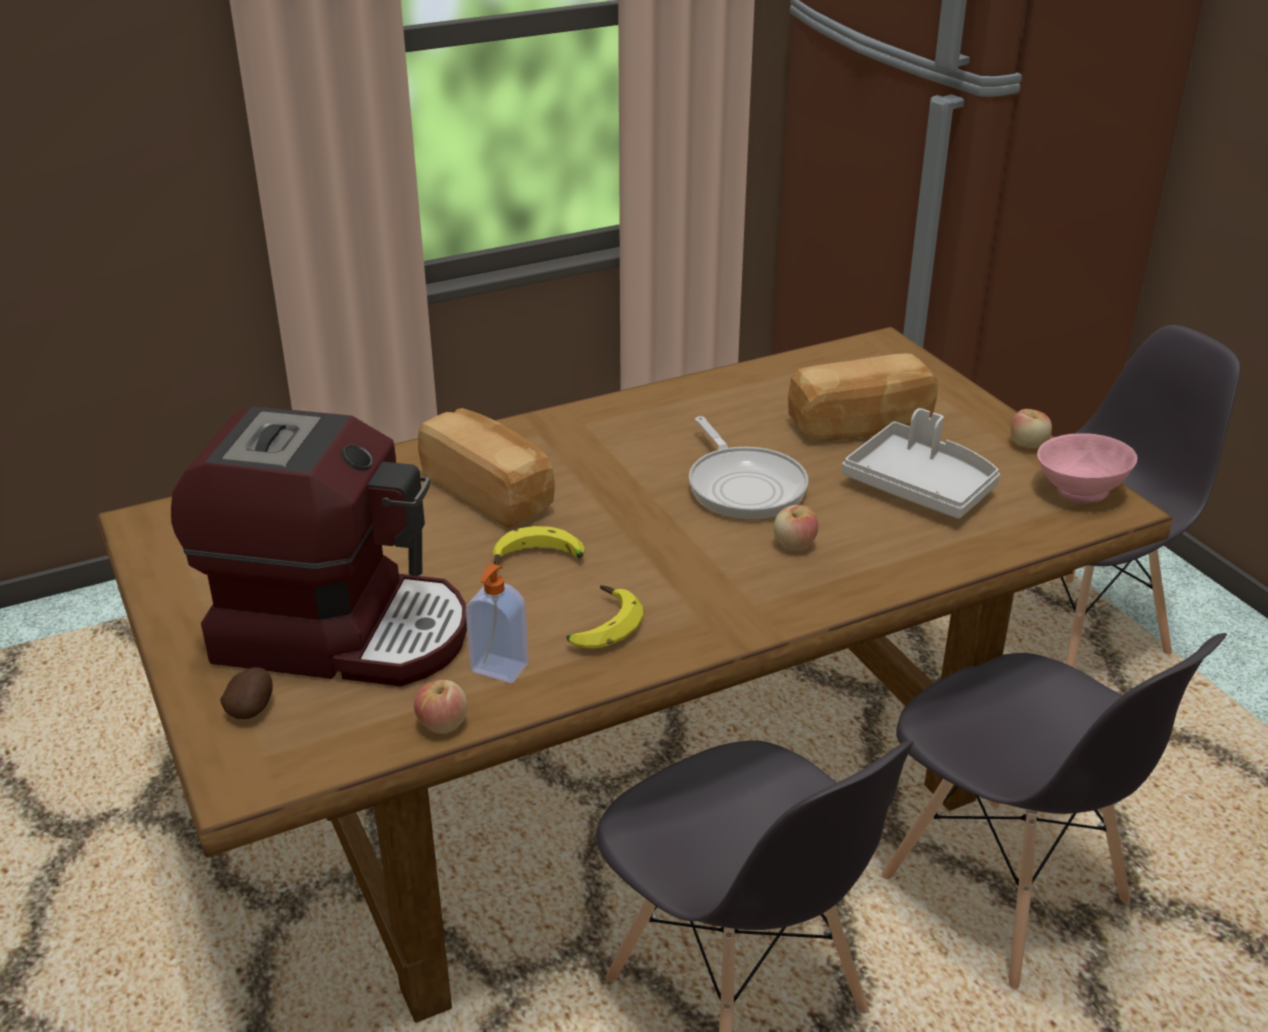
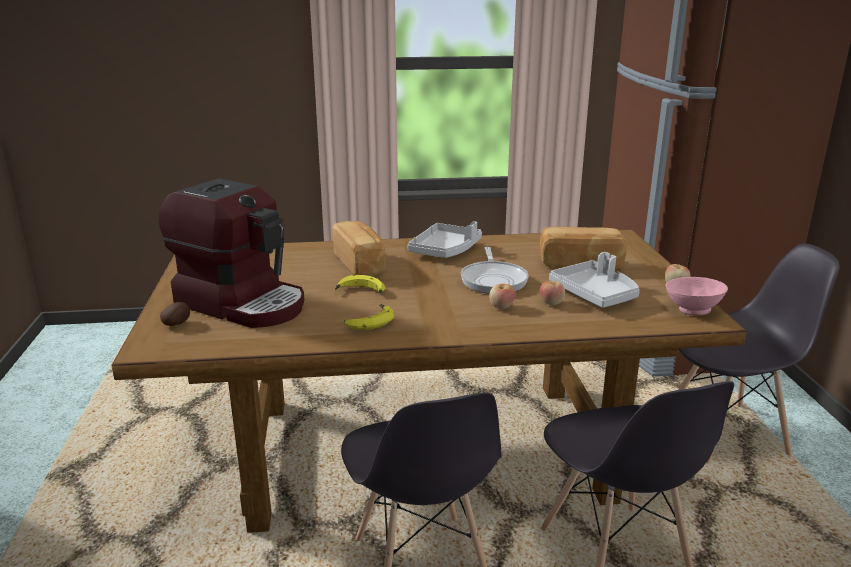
camera: 20 degrees right, 10 degrees down
(442, 724) = (257, 345): apple -> apple (551, 303)
(498, 669) = (303, 329): soap dispenser -> none
(618, 431) = (445, 250): none -> grey tray

